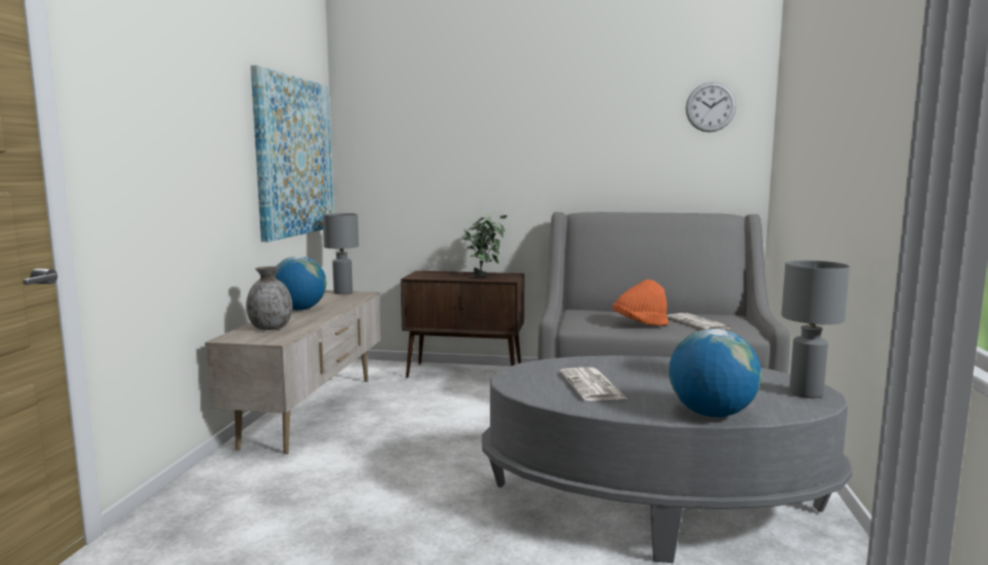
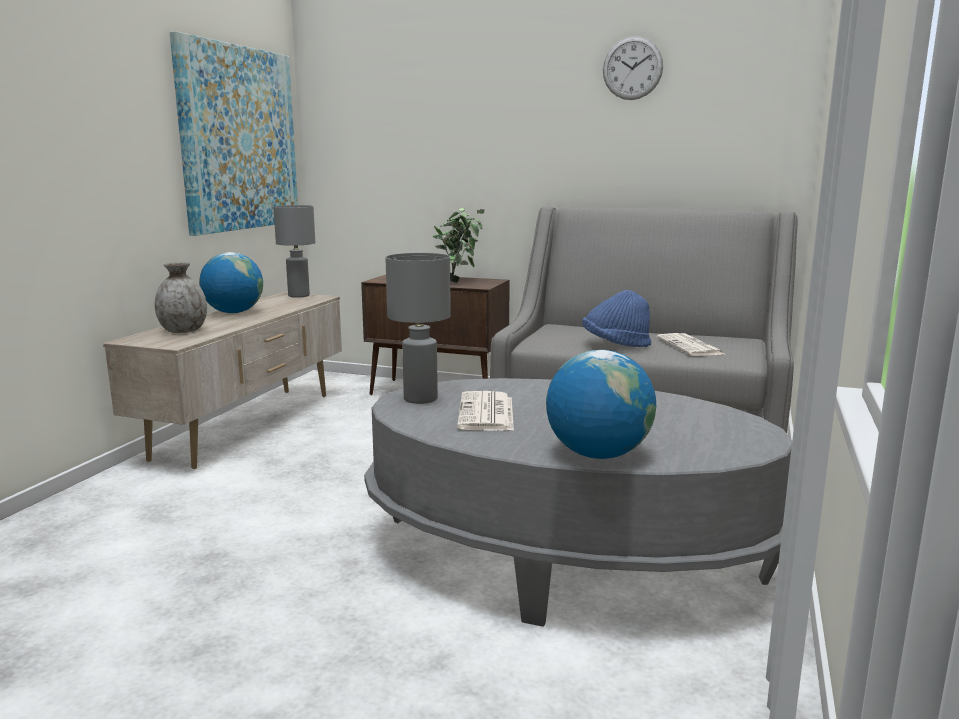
camera: 10 degrees right, 5 degrees up
(639, 324) = (615, 345): orange hat -> blue hat
(710, 107) = (740, 72): wall clock -> wall clock (632, 68)
(806, 394) = (744, 438): grey table lamp -> grey table lamp (420, 399)

